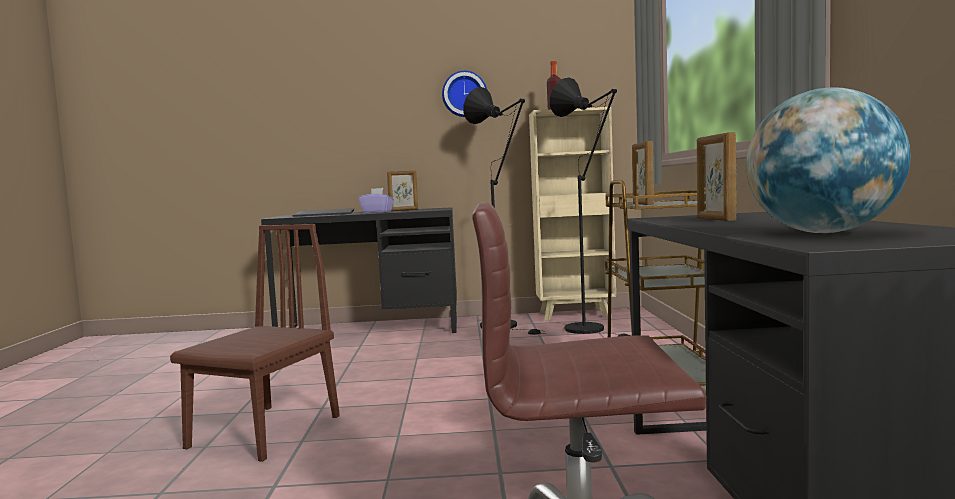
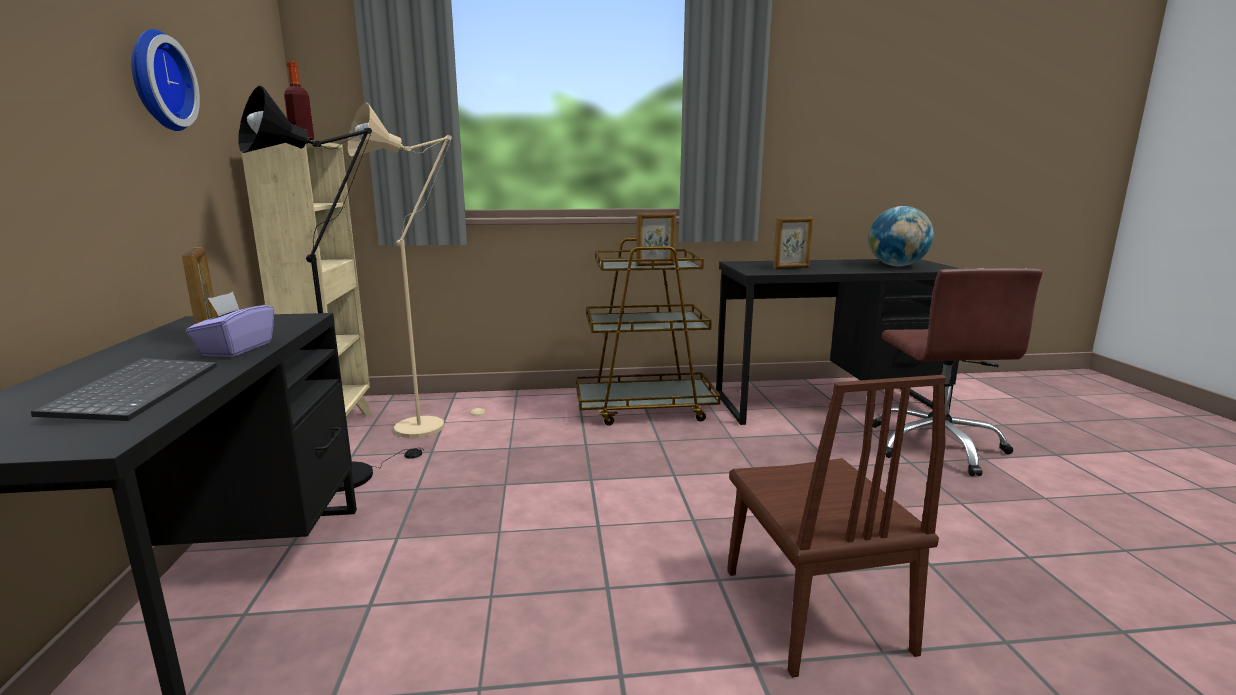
camera: 95 degrees left, 10 degrees up
(265, 431) = (814, 609): brown chair -> brown chair turned 120 degrees counterclockwise
(591, 330) = (428, 425): black floor lamp -> beige floor lamp

